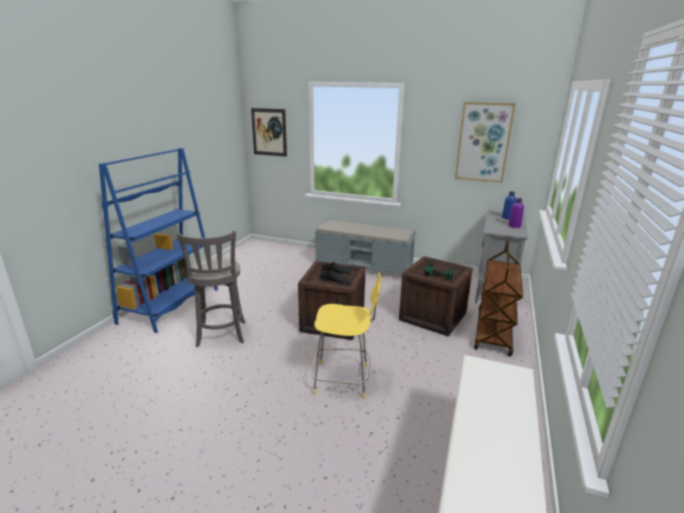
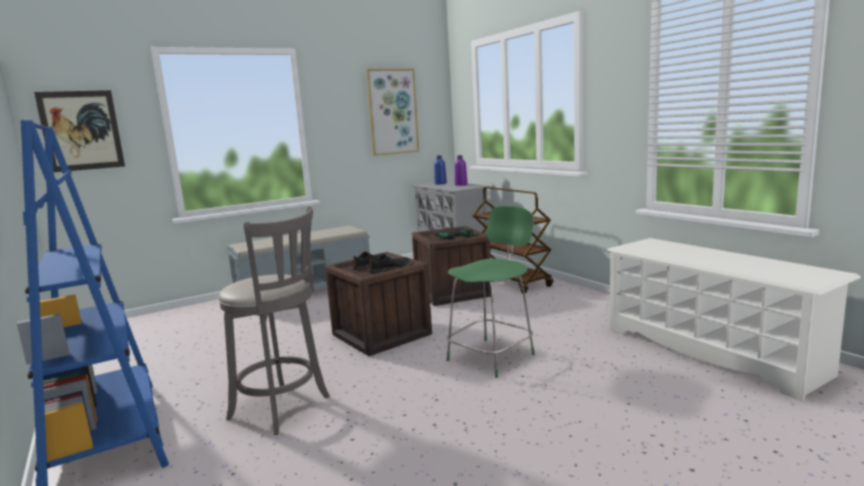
camera: 50 degrees left, 10 degrees down
(343, 380) = (493, 356): yellow stool -> green stool

